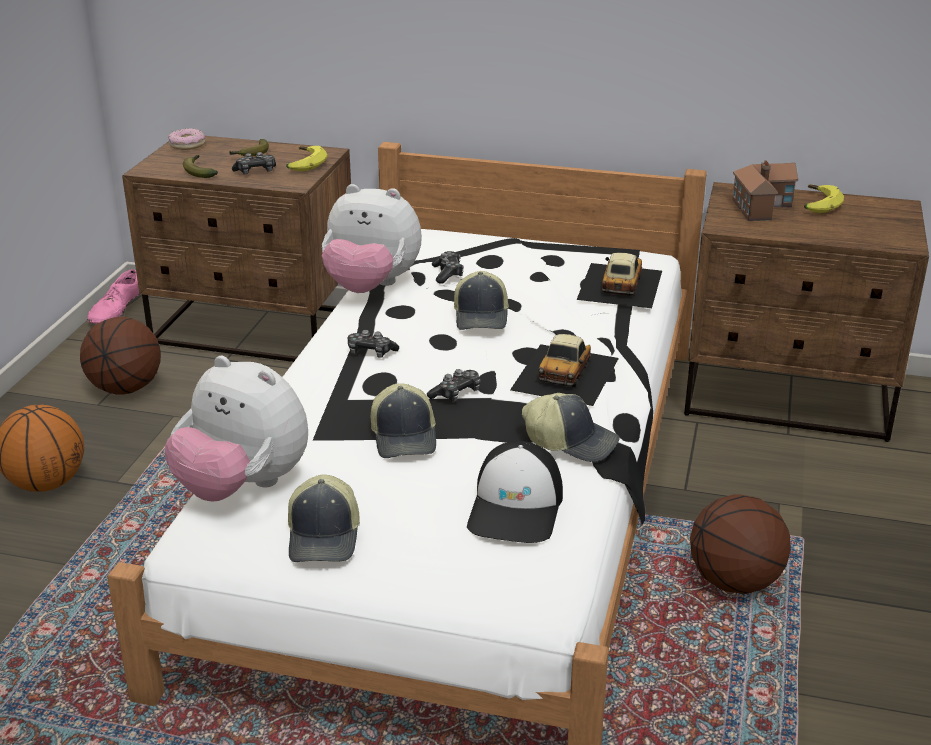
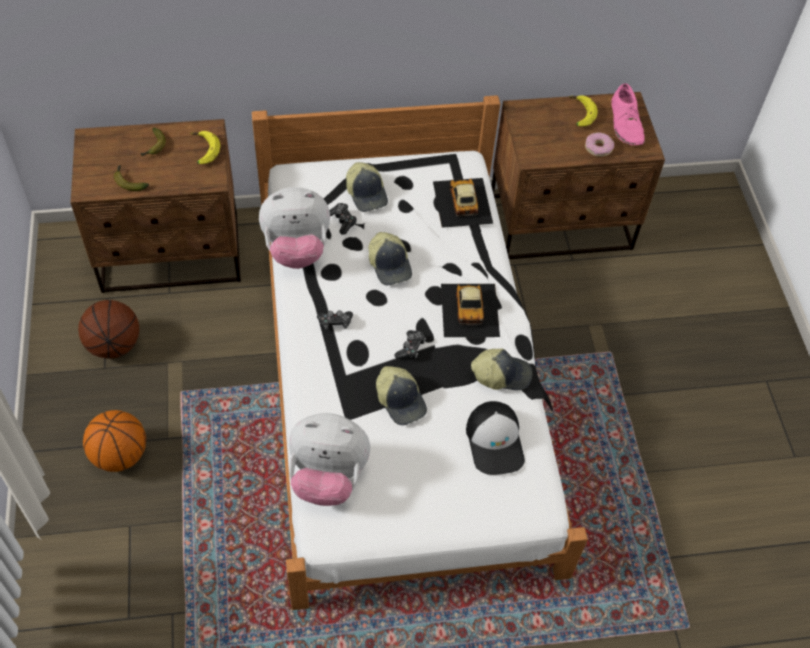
camera: 25 degrees left, 25 degrees up
(116, 310) = (50, 261): pink shoe -> pink shoe (626, 123)
(187, 145) = (94, 145): donut -> donut (598, 148)
(256, 172) = (173, 171): game controller -> none
(325, 537) = (401, 502): cap -> cap (367, 193)
(735, 581) = (585, 399): basketball -> none
(762, 205) = (545, 124): toy house -> none

